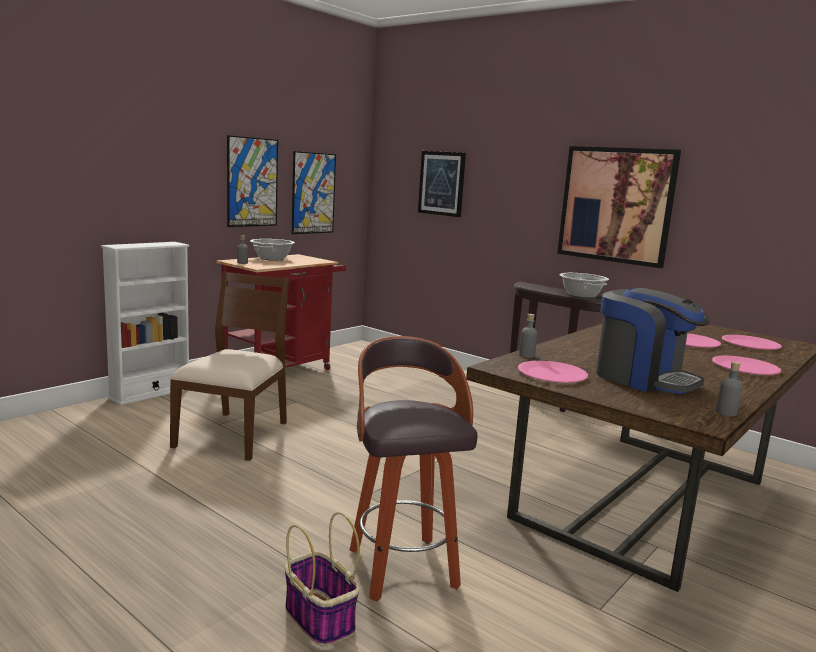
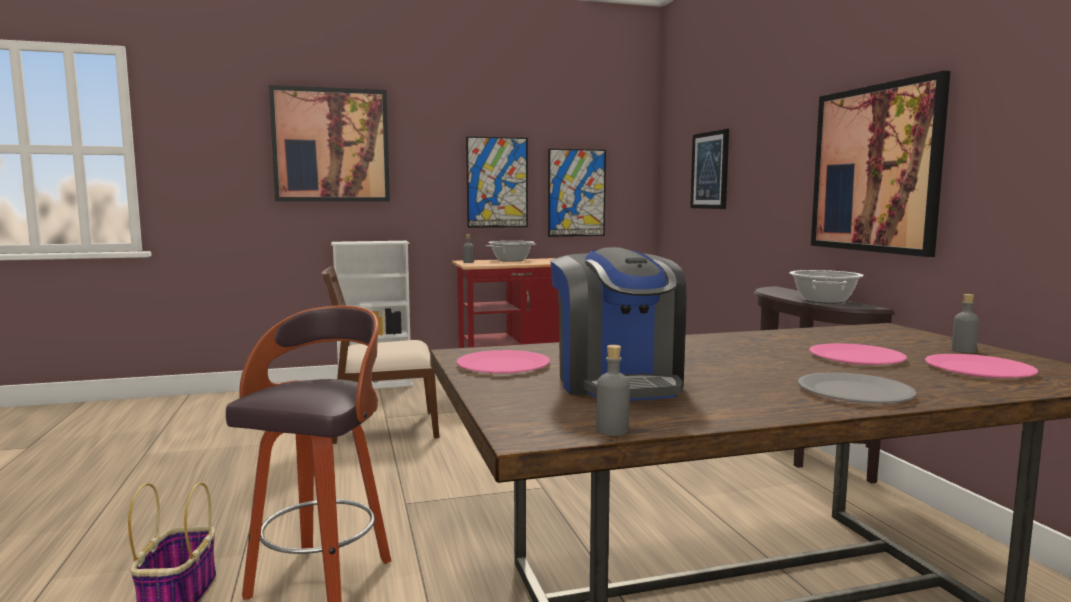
camera: 35 degrees right, 5 degrees down
(98, 137) = (331, 145): none -> picture
(234, 434) = (384, 427): brown chair -> brown chair turned 150 degrees counterclockwise
(526, 355) = (537, 347): grey bottle -> grey bottle (963, 350)
(745, 367) = (855, 392): pink plate -> grey plate

